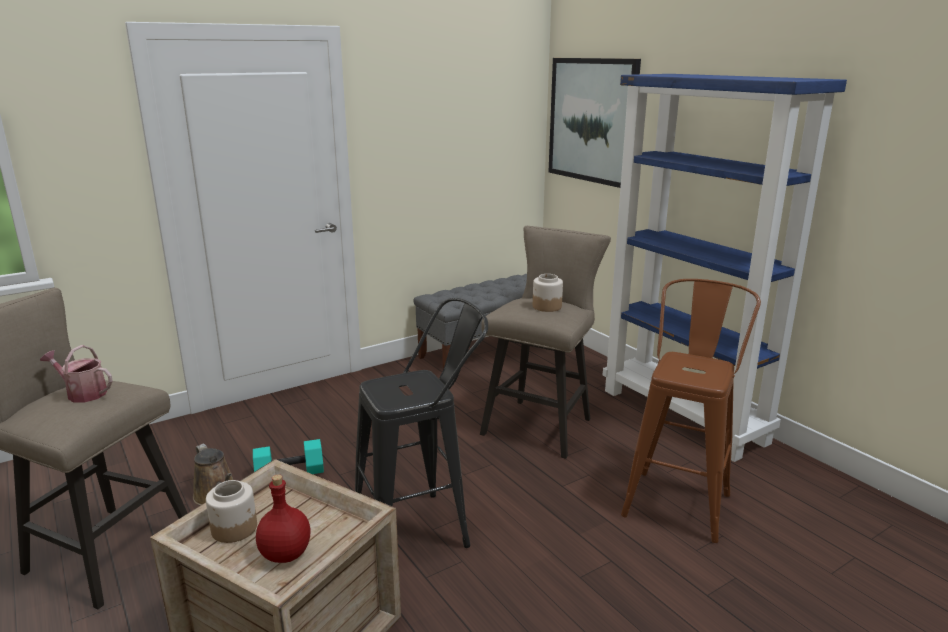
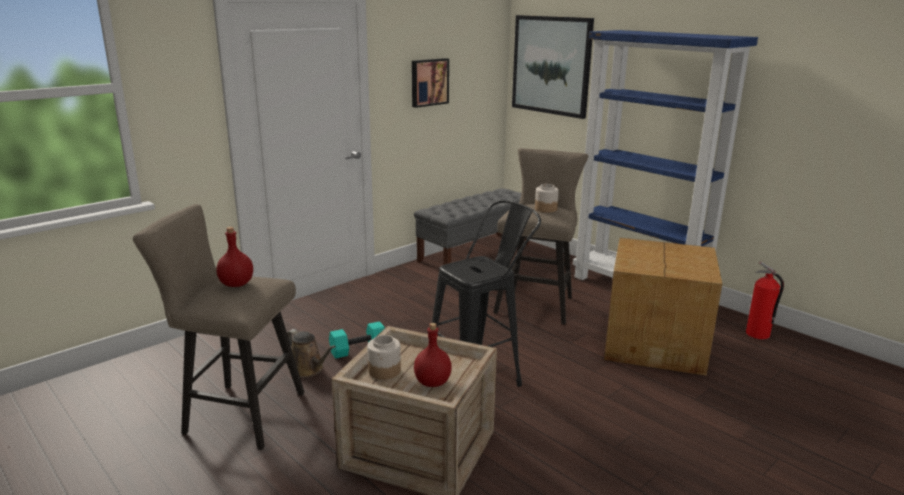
camera: 10 degrees left, 0 degrees up
(83, 393) = (236, 284): watering can -> red bottle
(432, 140) = (429, 82): none -> picture
(679, 498) = (656, 343): brown stool -> cardboard box
(832, 497) = (757, 335): none -> fire extinguisher

